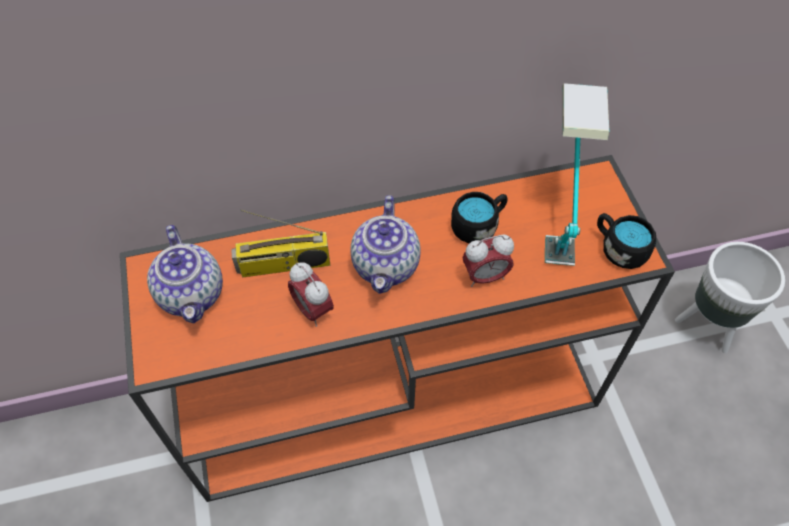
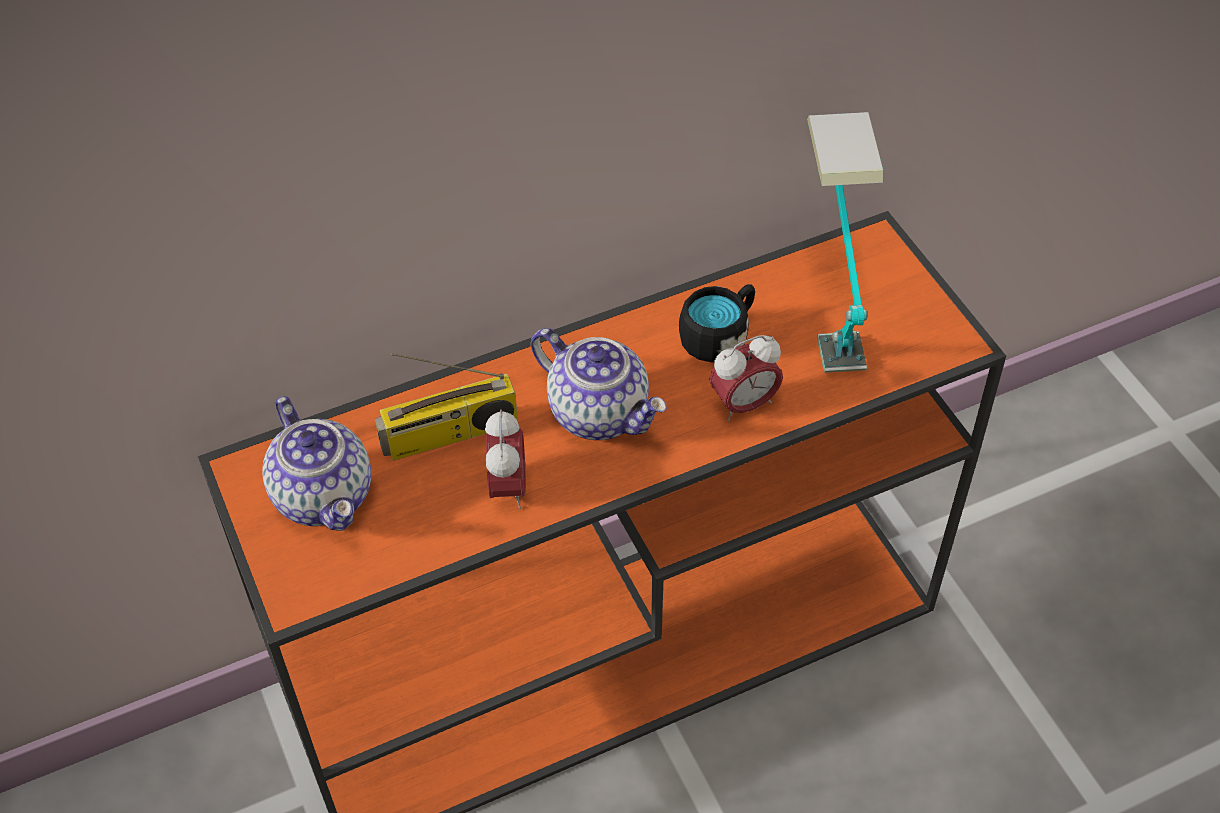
camera: 10 degrees left, 5 degrees down
(313, 310) = (508, 488): alarm clock -> alarm clock turned 135 degrees counterclockwise
(386, 266) = (600, 412): teapot -> teapot turned 45 degrees counterclockwise
(619, 248) = (923, 336): black mug -> none
(708, 325) = (1077, 463): white planter -> none

